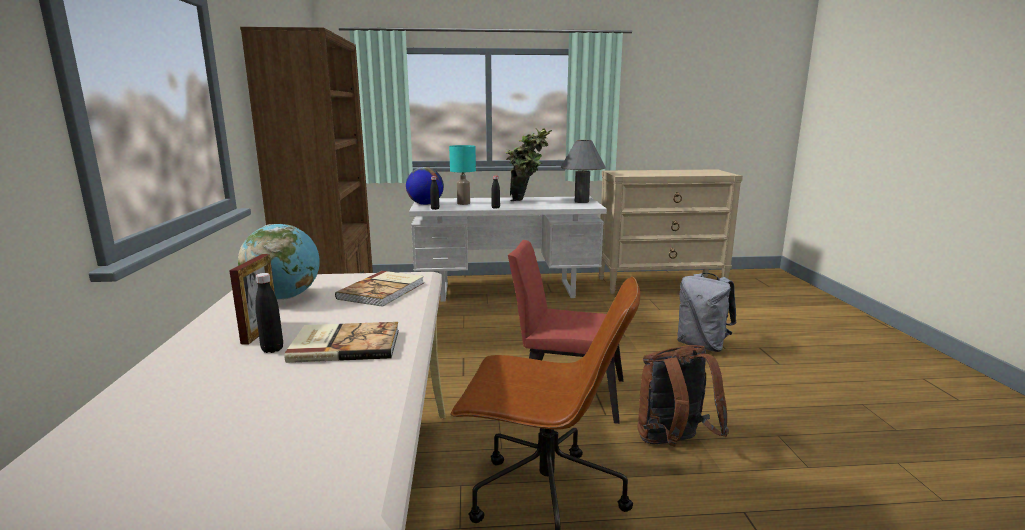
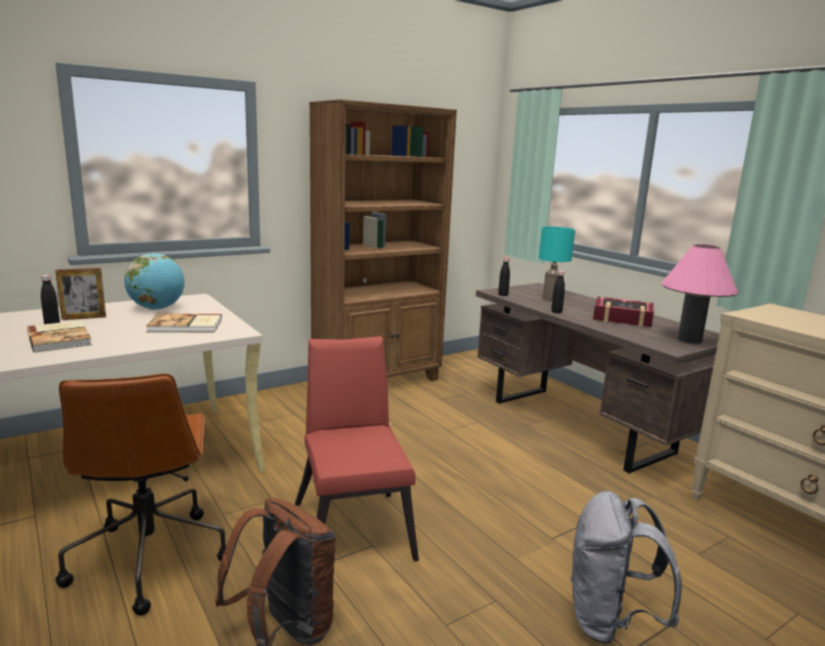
camera: 60 degrees right, 0 degrees up
(425, 204) = (517, 289): globe -> none
(507, 290) = (581, 426): white desk -> brown desk
(528, 202) = (622, 318): potted plant -> book
(581, 201) = (689, 340): grey table lamp -> pink table lamp

